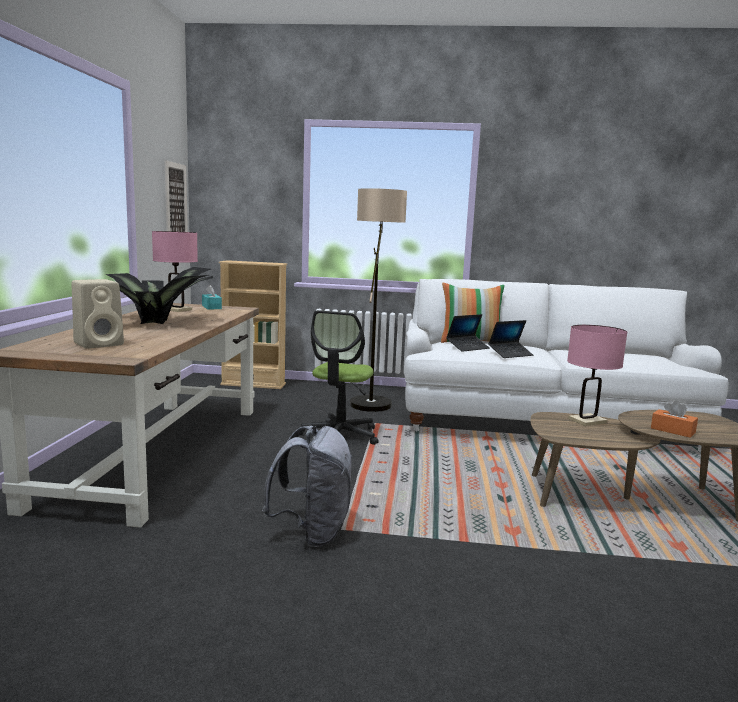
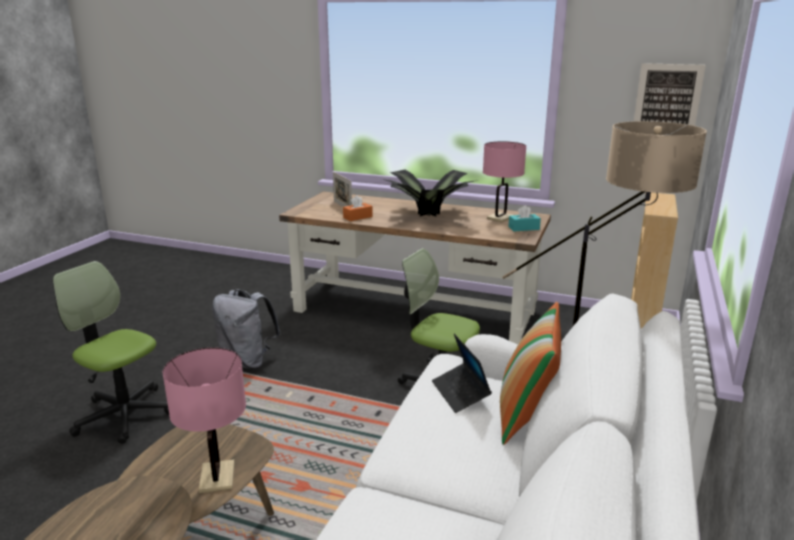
camera: 105 degrees right, 10 degrees up
(100, 344) = (342, 206): beige speaker -> picture frame
(485, 591) = (124, 415): none -> office chair
(510, 354) = (422, 428): laptop -> none
(672, 430) = (99, 509): orange tissue box -> orange tissue box (357, 217)

